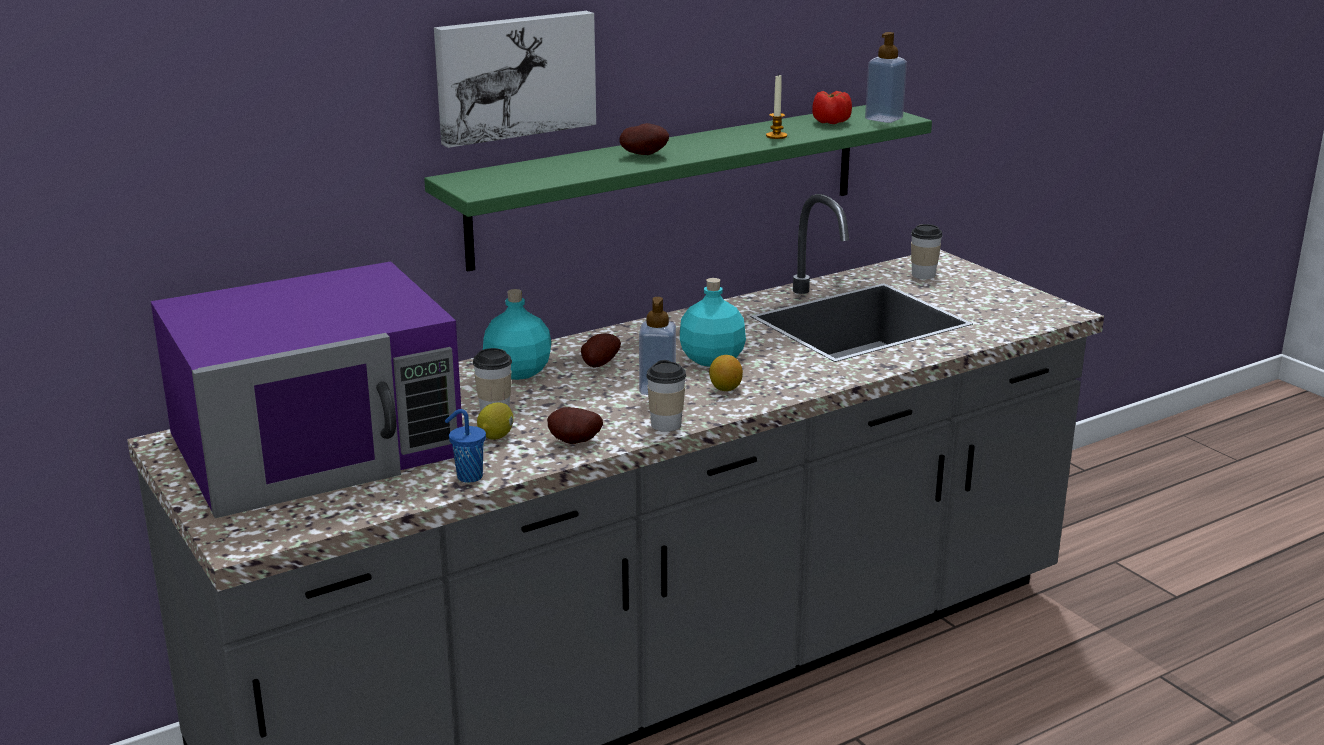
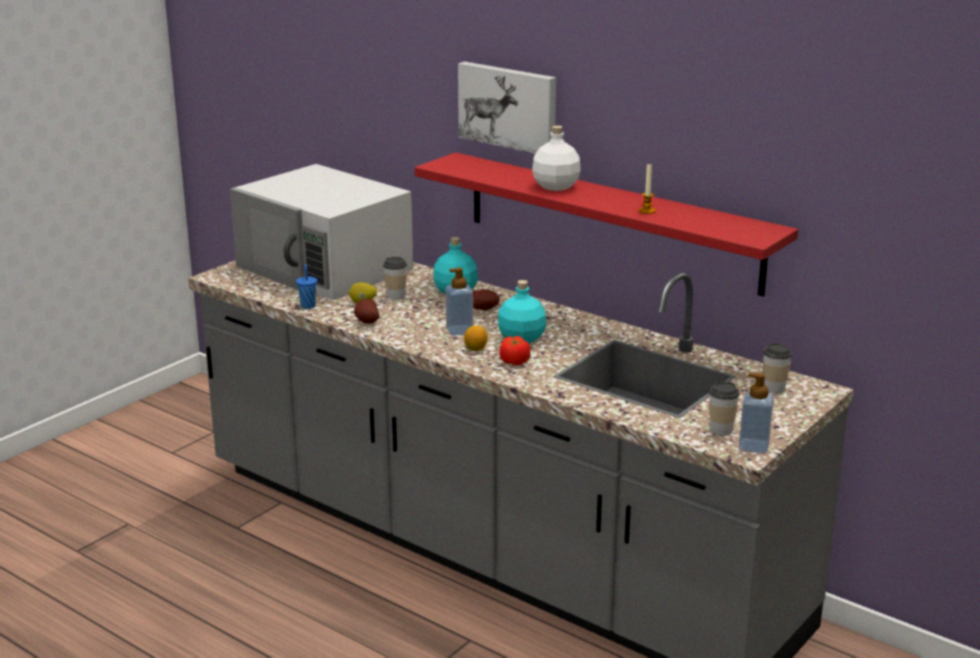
camera: 70 degrees right, 0 degrees up
(318, 445) = (325, 268): purple microwave -> white microwave
(645, 155) = (555, 186): potato -> white bottle
(666, 425) = (407, 341): cup -> cup (721, 430)
(670, 183) = (611, 221): green shelf -> red shelf
(831, 122) = (710, 221): tomato -> tomato (514, 362)
(884, 119) = (743, 234): soap dispenser -> soap dispenser (753, 446)

